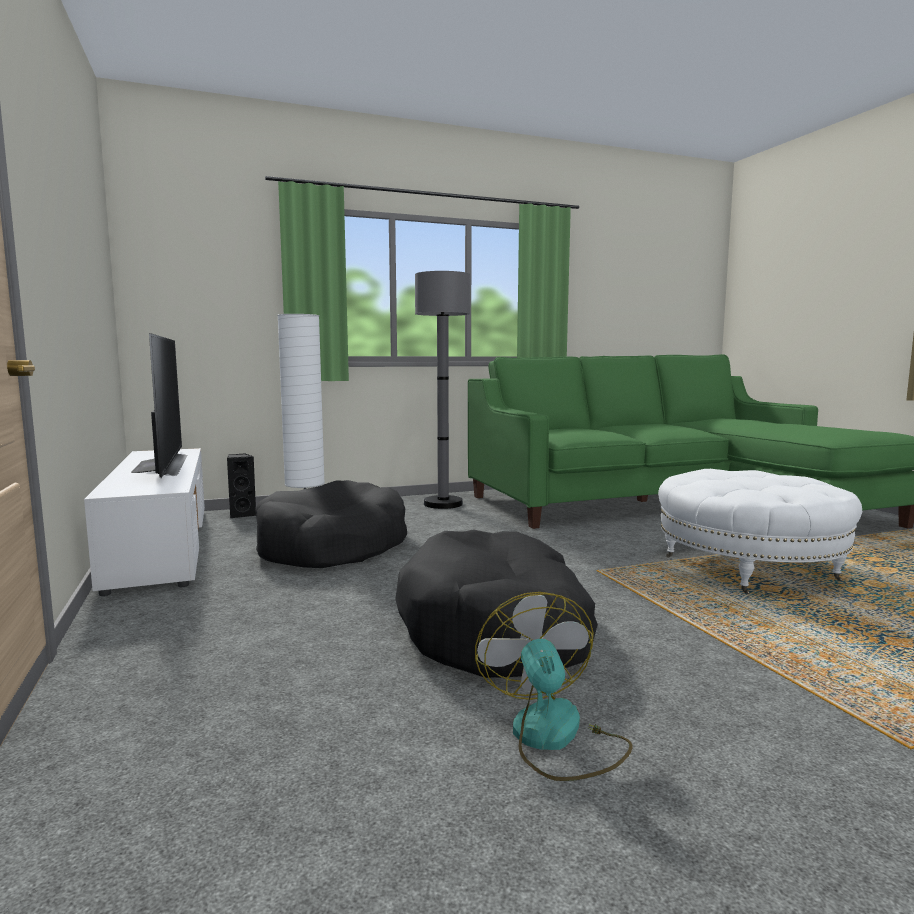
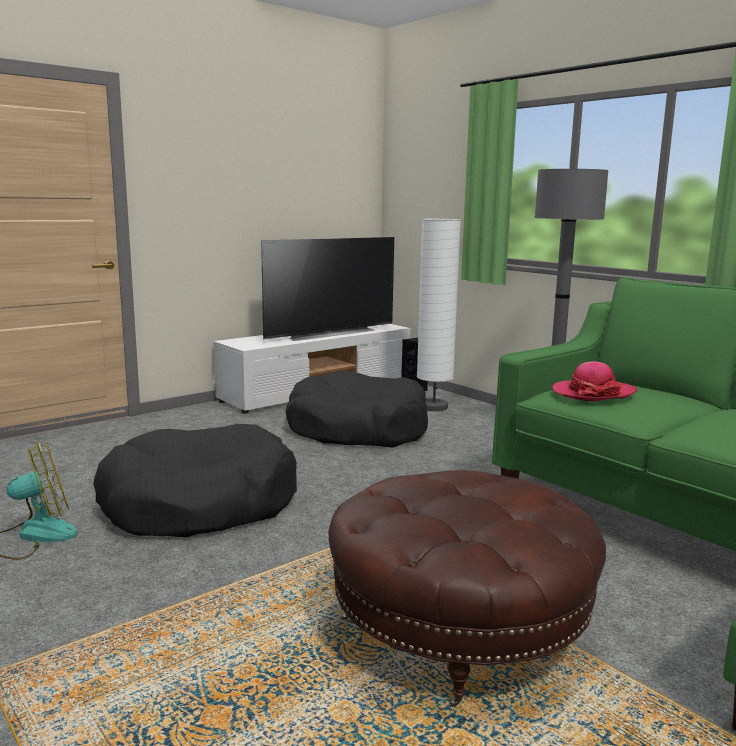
camera: 70 degrees right, 5 degrees up
(572, 431) = (593, 393): none -> hat
(748, 568) = (458, 629): white ottoman -> brown ottoman

